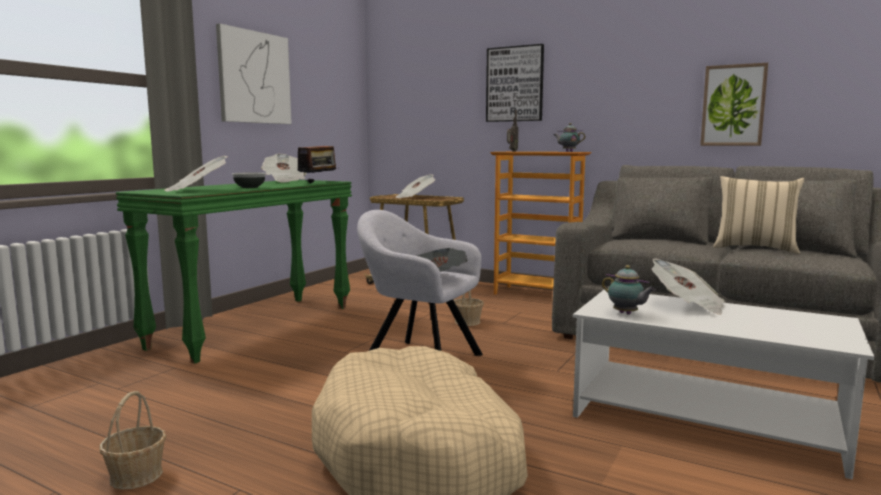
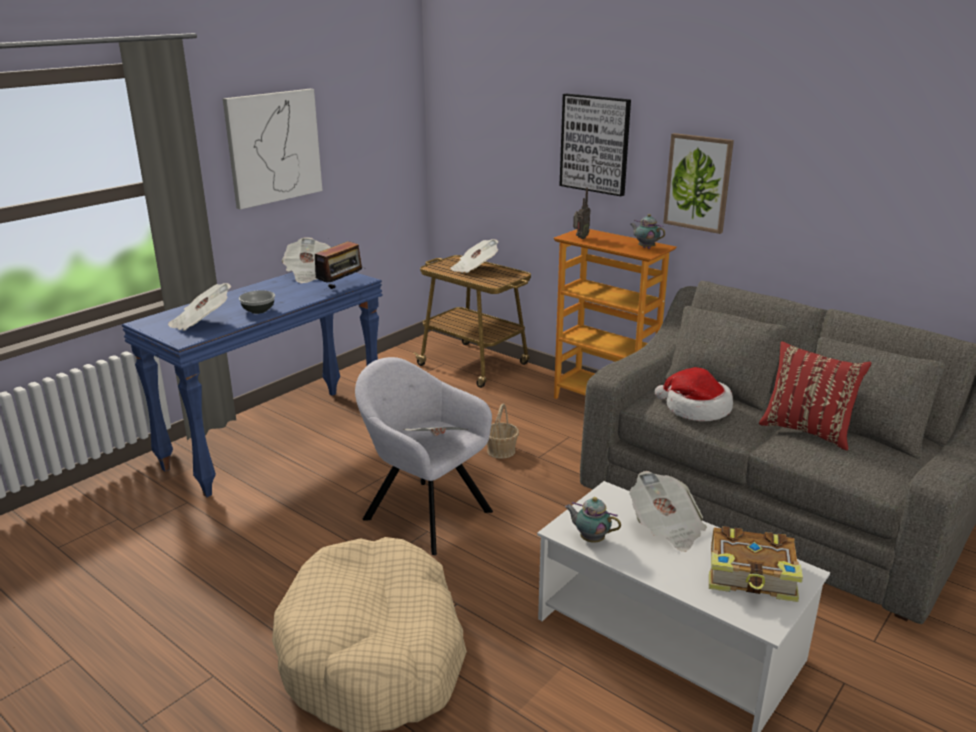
camera: 10 degrees right, 15 degrees up
(137, 475) = (135, 648): basket -> none
(255, 326) = (276, 438): green console table -> blue console table
(626, 314) = (590, 539): teapot -> teapot turned 150 degrees clockwise
(654, 243) = (695, 409): none -> hat
(733, 105) = (847, 219): picture -> picture (698, 183)
(755, 248) = (807, 430): beige pillow -> red pillow
(796, 323) = (752, 576): none -> book

